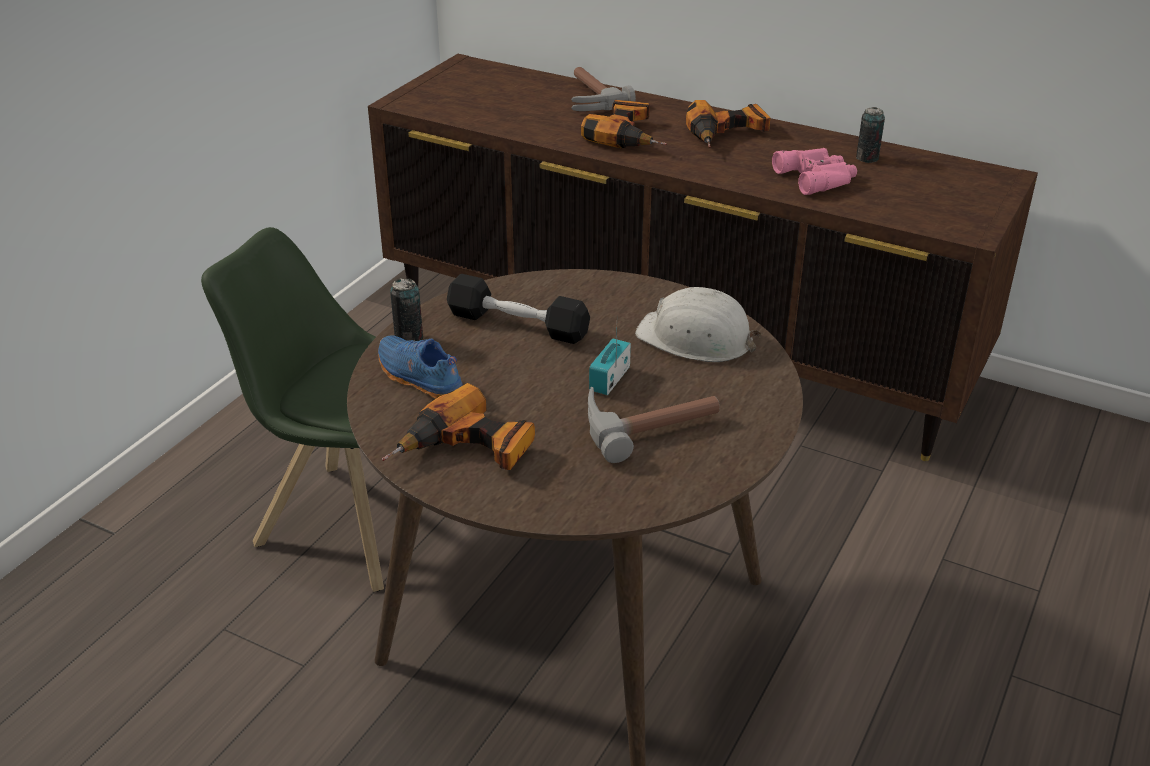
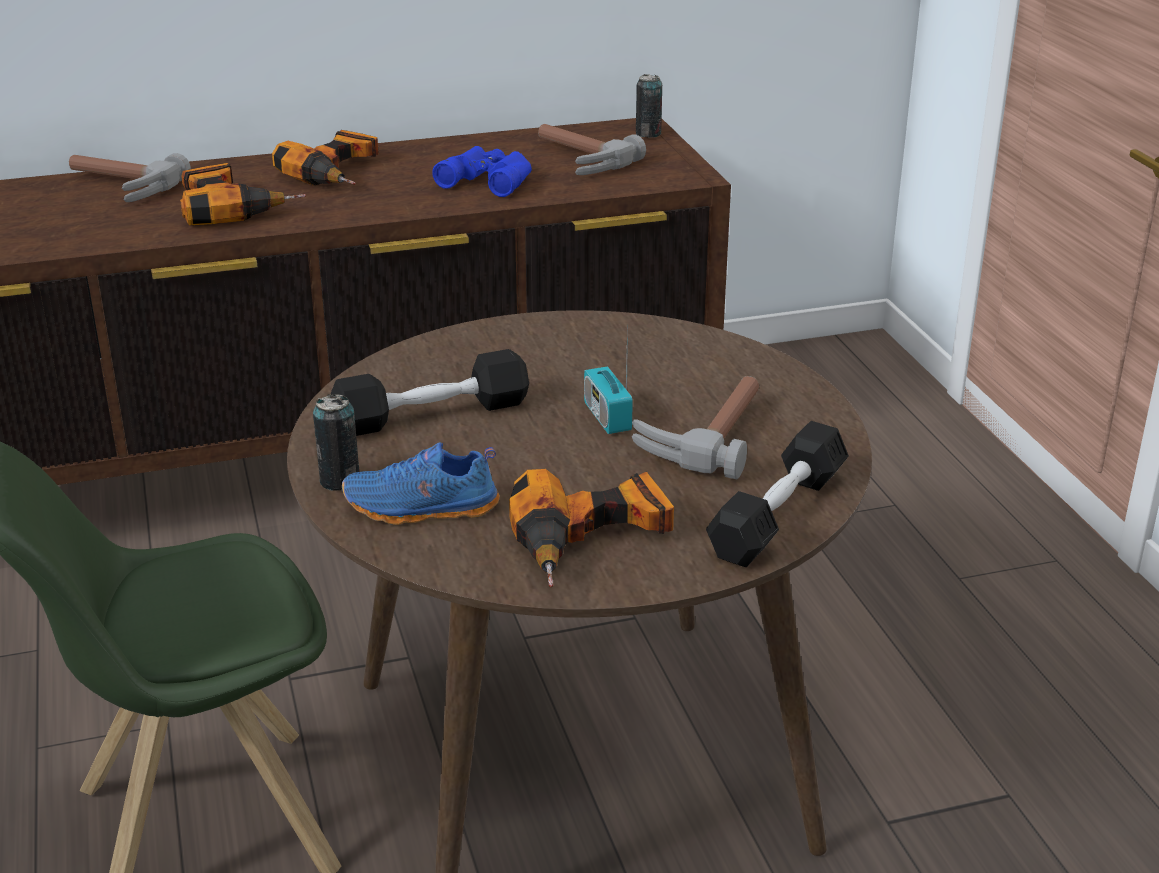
camera: 45 degrees left, 5 degrees down
(596, 500) = (777, 515): none -> black dumbbell
(696, 338) = (620, 349): white hard hat -> none
(818, 178) = (489, 180): pink binoculars -> blue binoculars
(867, 158) = (503, 150): can -> can (648, 134)
(906, 185) = (575, 160): none -> hammer

